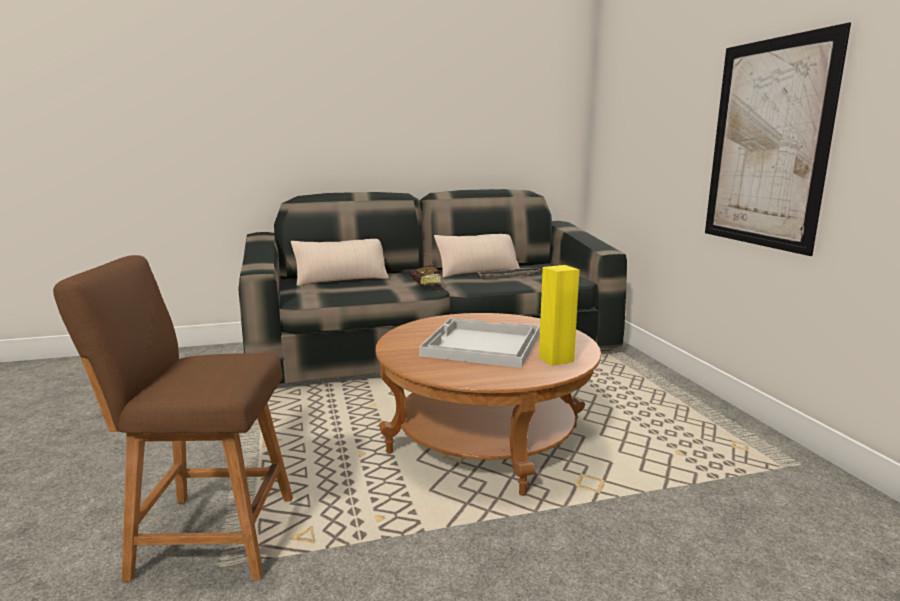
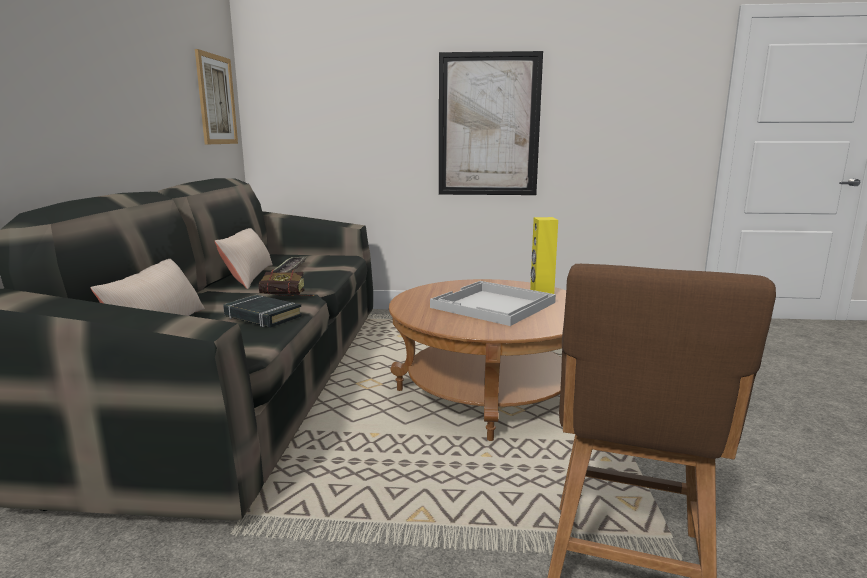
camera: 70 degrees left, 0 degrees up
(379, 291) = (262, 316): none -> black book
(544, 121) = (216, 100): none -> picture

